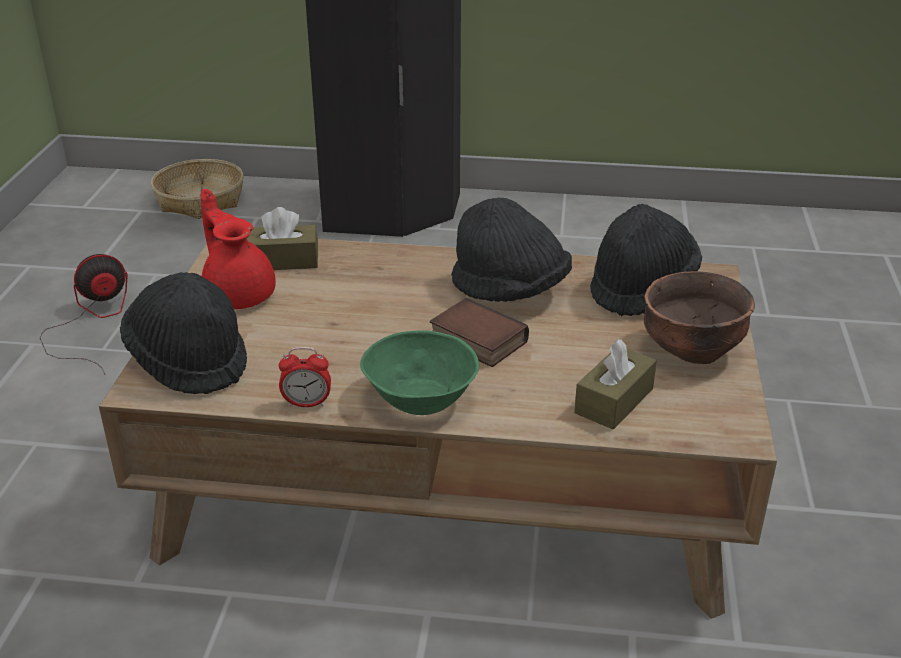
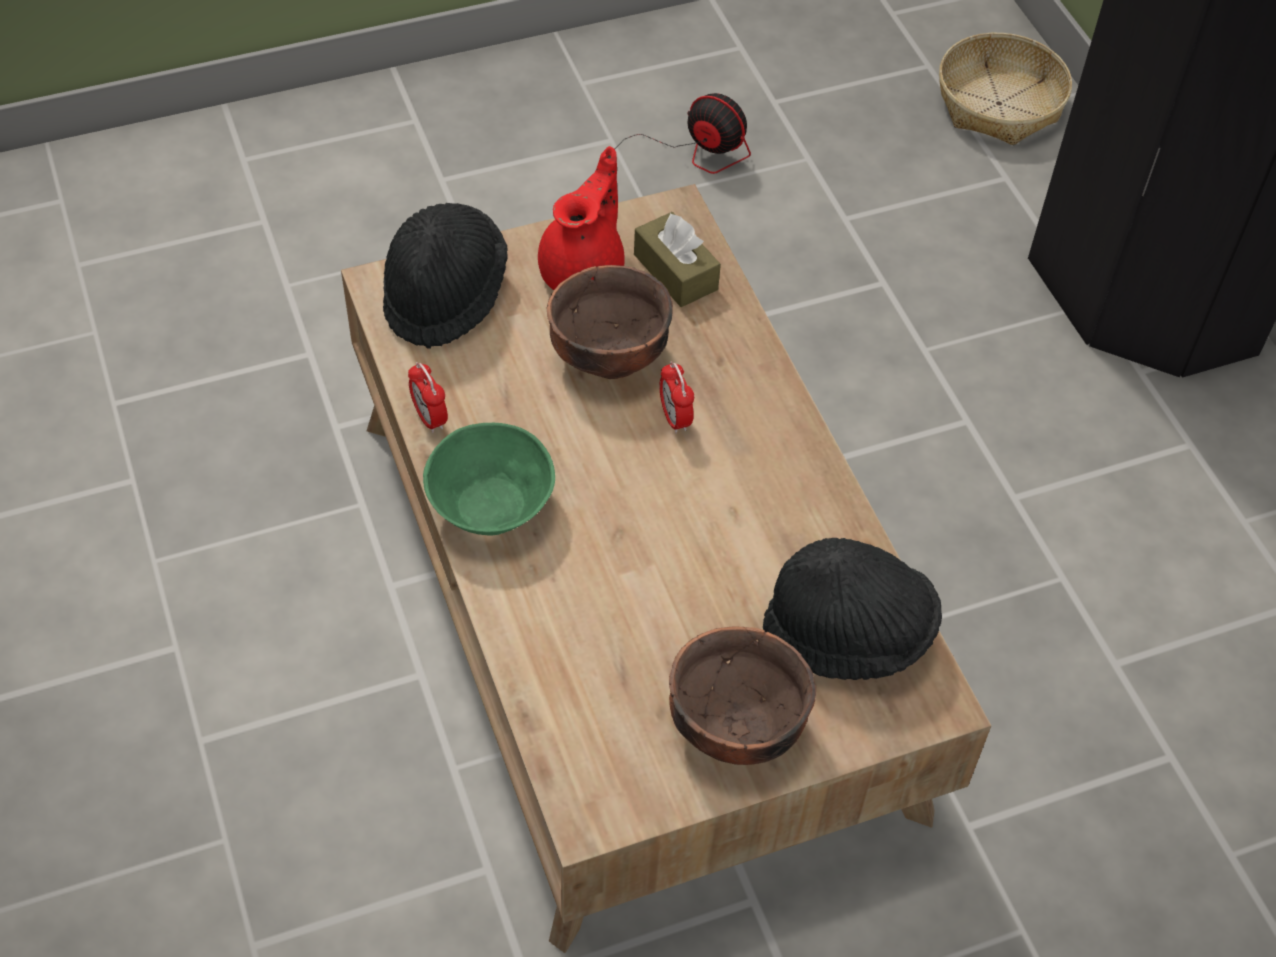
camera: 60 degrees right, 20 degrees up
(331, 307) = (609, 357): none -> brown bowl
(412, 298) = (674, 418): none -> alarm clock
(475, 340) = (626, 510): book -> none
(510, 290) = (753, 502): black hat -> none
(614, 401) = (586, 679): brown tissue box -> none

